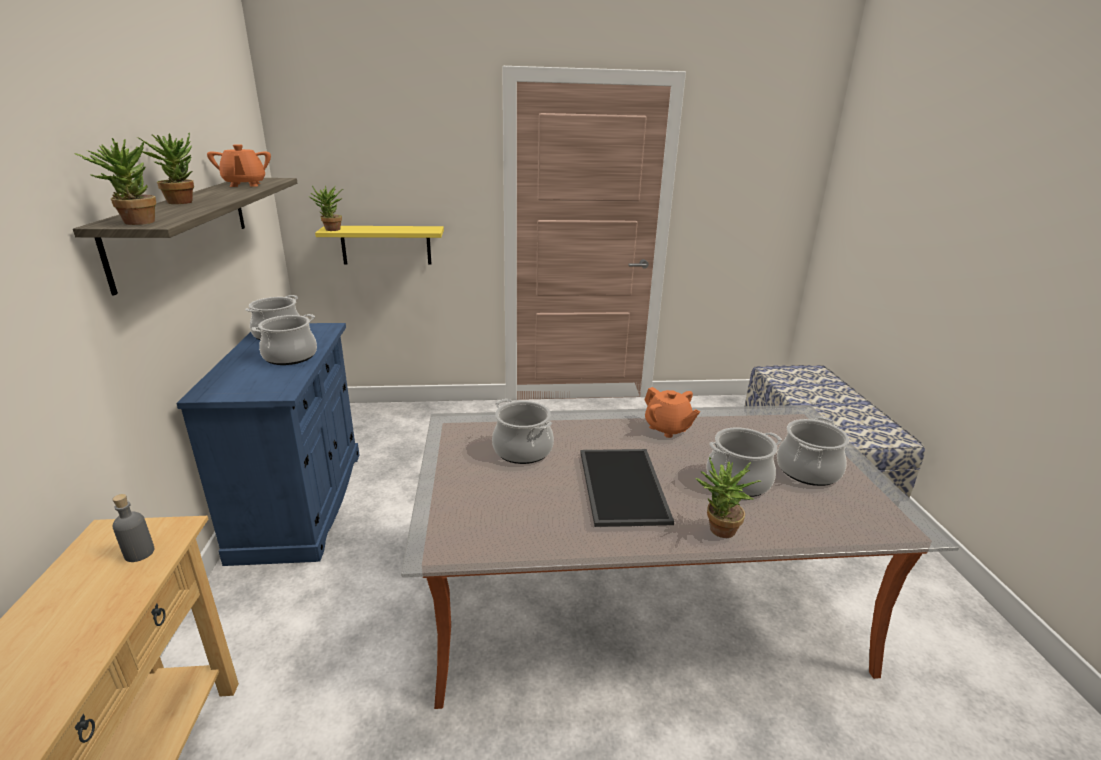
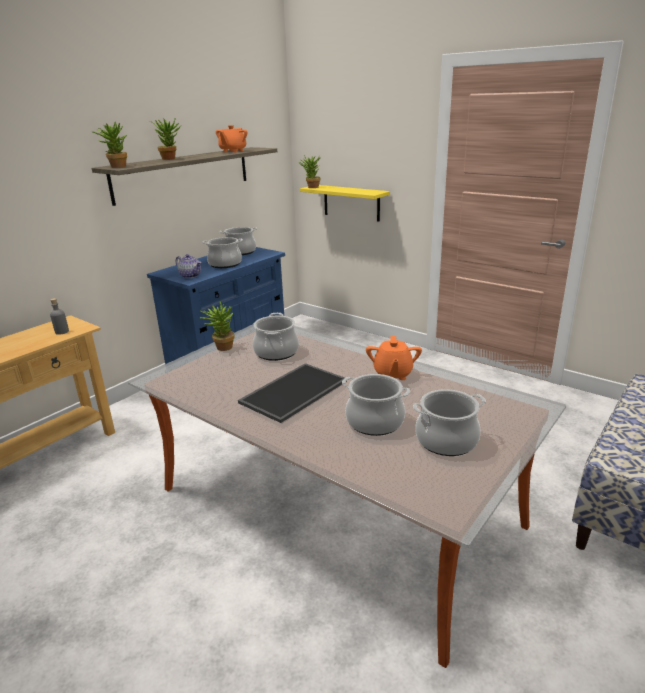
camera: 45 degrees right, 0 degrees up
(268, 386) = (190, 276): none -> teapot
(718, 531) = (299, 439): potted plant -> potted plant (221, 347)

